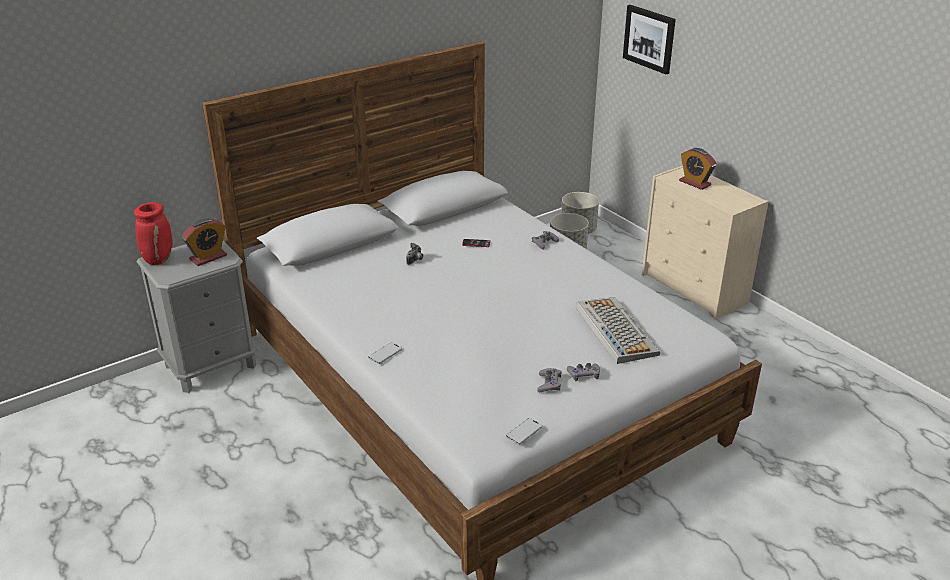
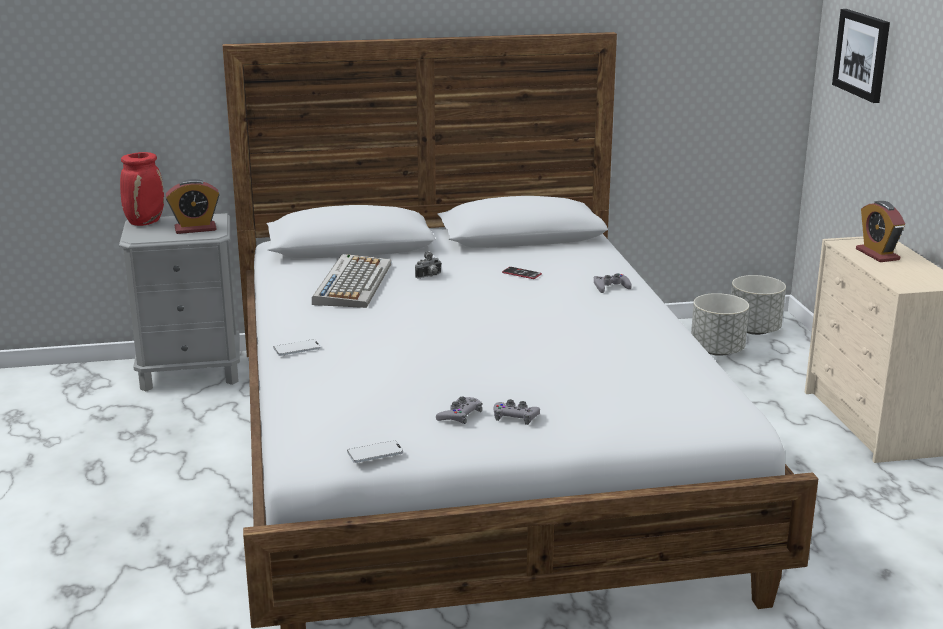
camera: 25 degrees right, 10 degrees down
(615, 330) = (607, 384): keyboard -> keyboard (352, 283)

